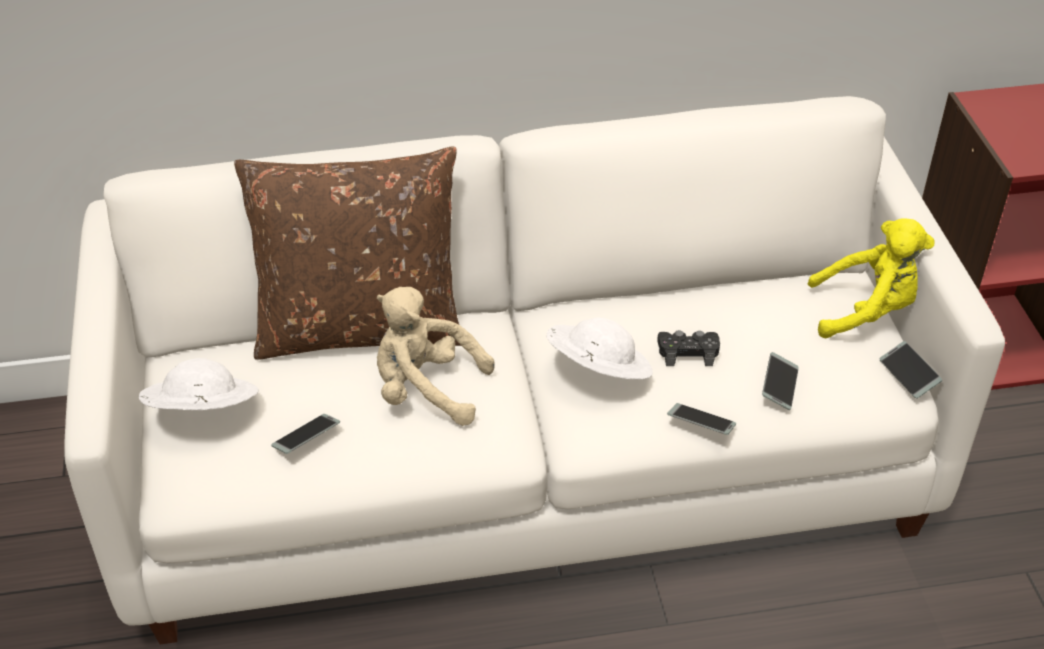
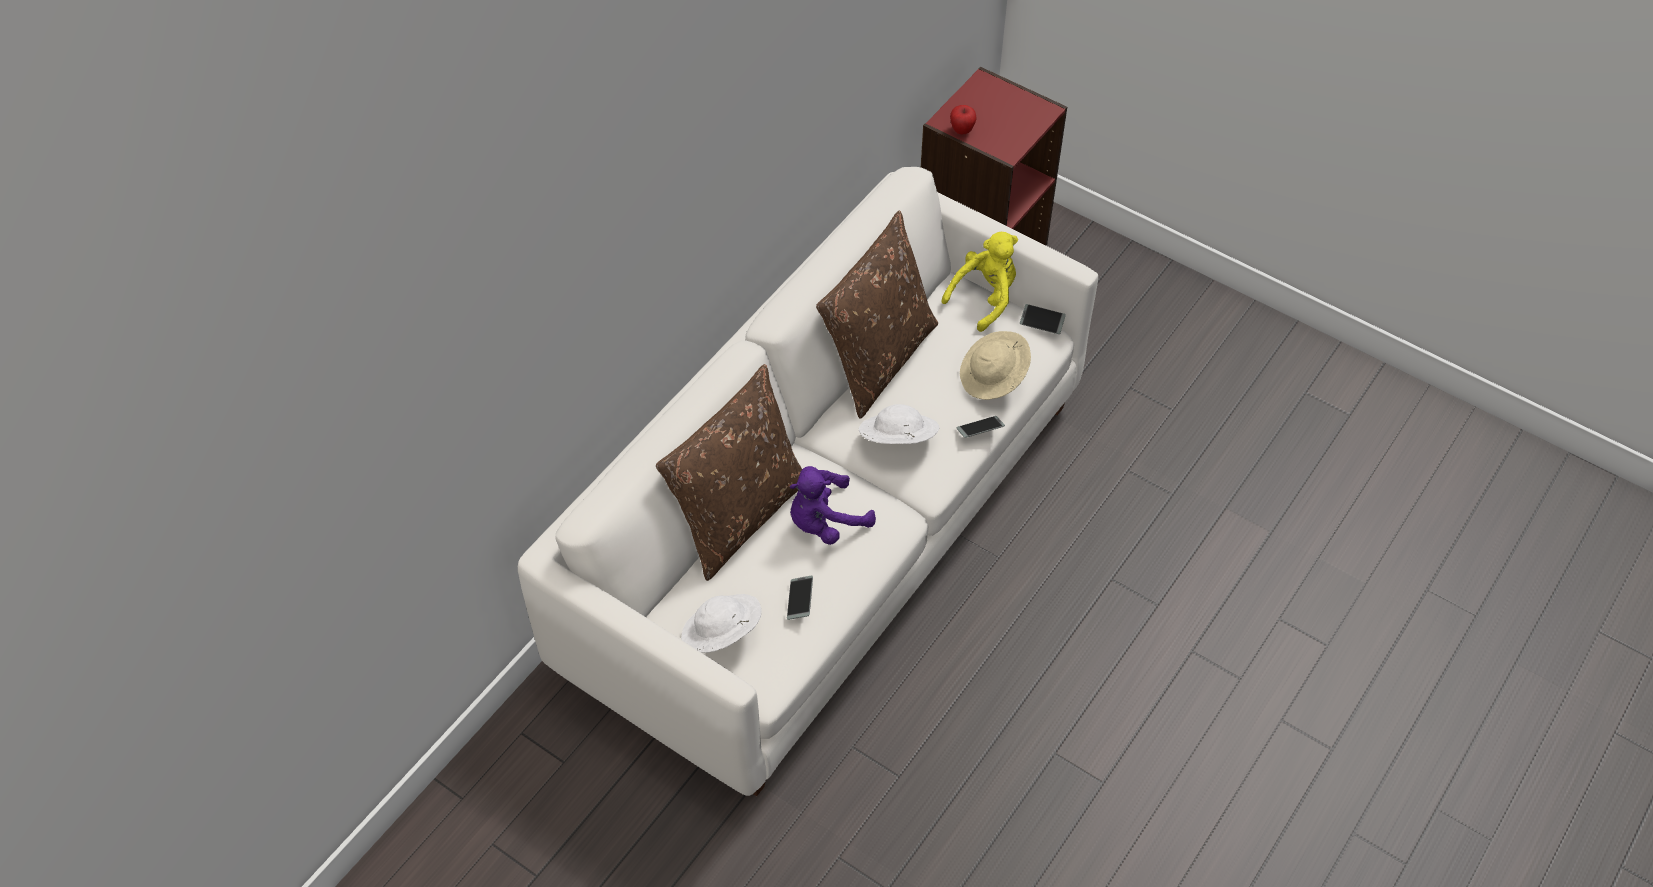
camera: 45 degrees left, 10 degrees up
(426, 390) = (825, 522): beige plush toy -> purple plush toy
(676, 291) = (878, 359): none -> brown pillow
(688, 352) = (928, 393): black game controller -> none
(779, 386) = (993, 377): phone -> beige hat
(989, 118) = (962, 130): none -> apple

